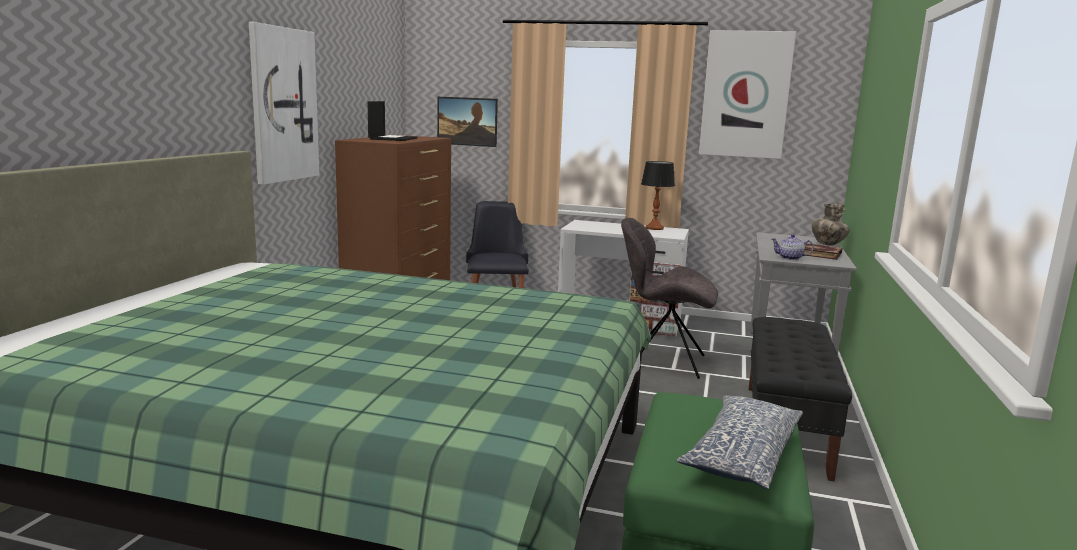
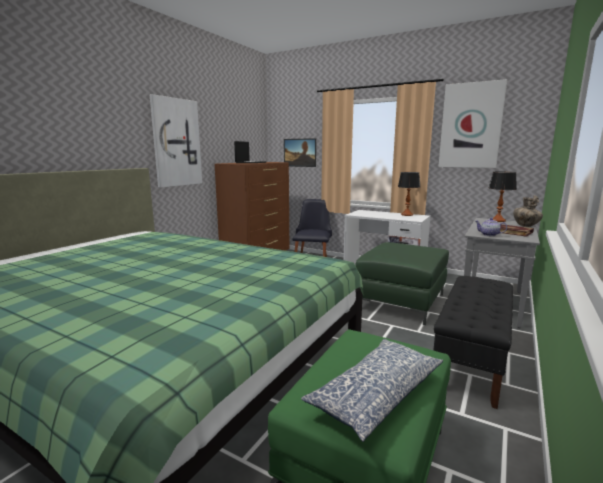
camera: 15 degrees right, 0 degrees up
(663, 361) = (401, 301): grey chair -> green ottoman
(788, 236) = (498, 220): none -> table lamp

